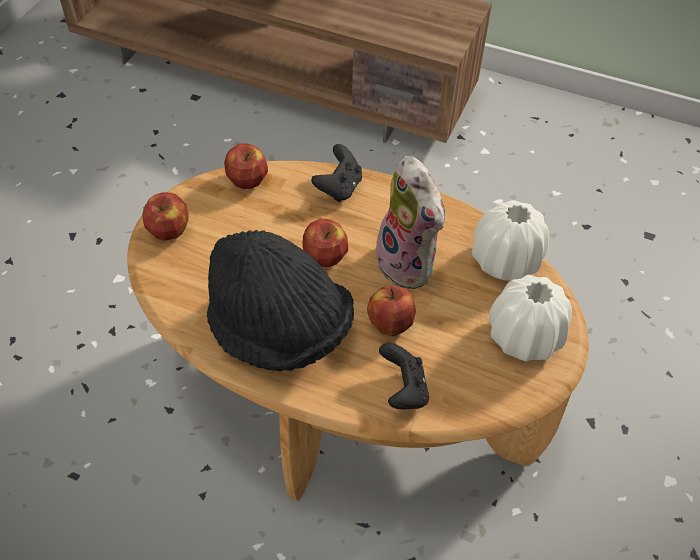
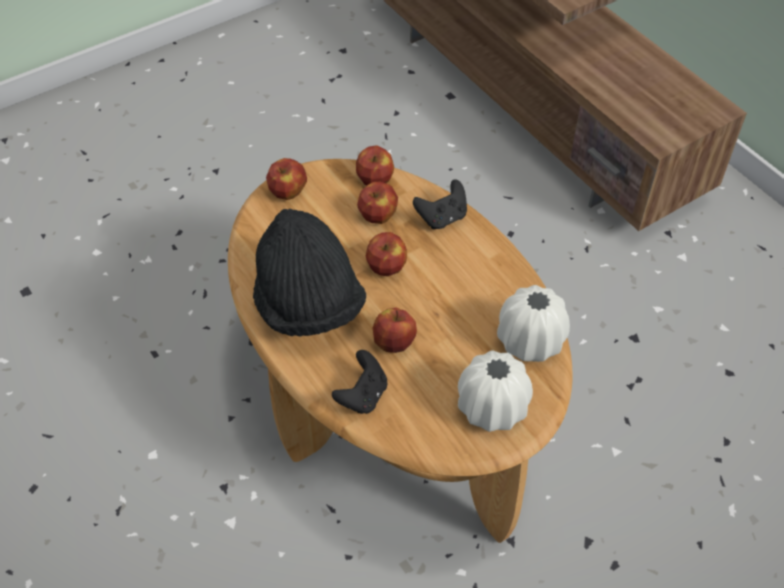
camera: 35 degrees right, 0 degrees up
(278, 212) = (378, 215): none -> apple
(409, 264) = (448, 305): plush toy -> none

